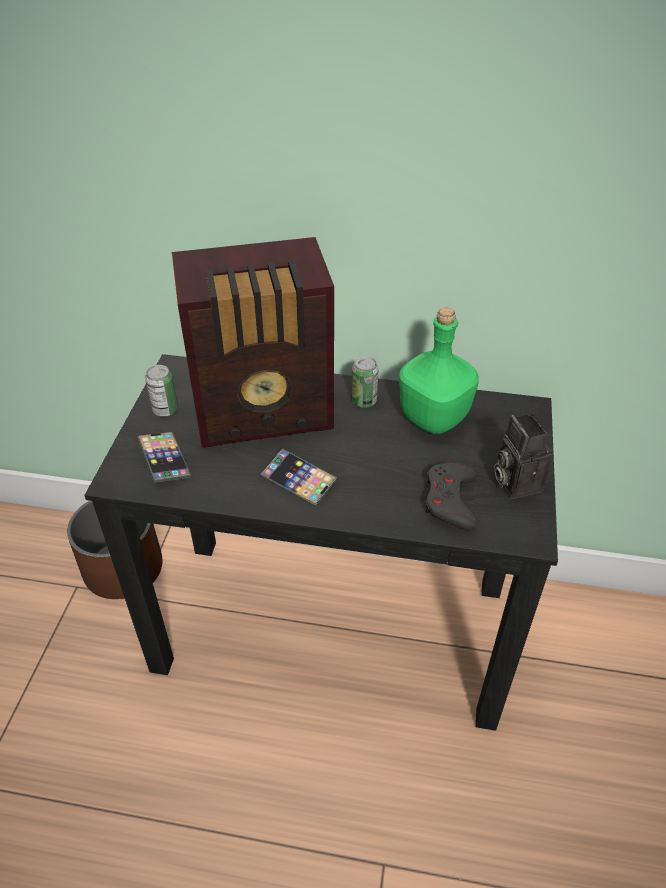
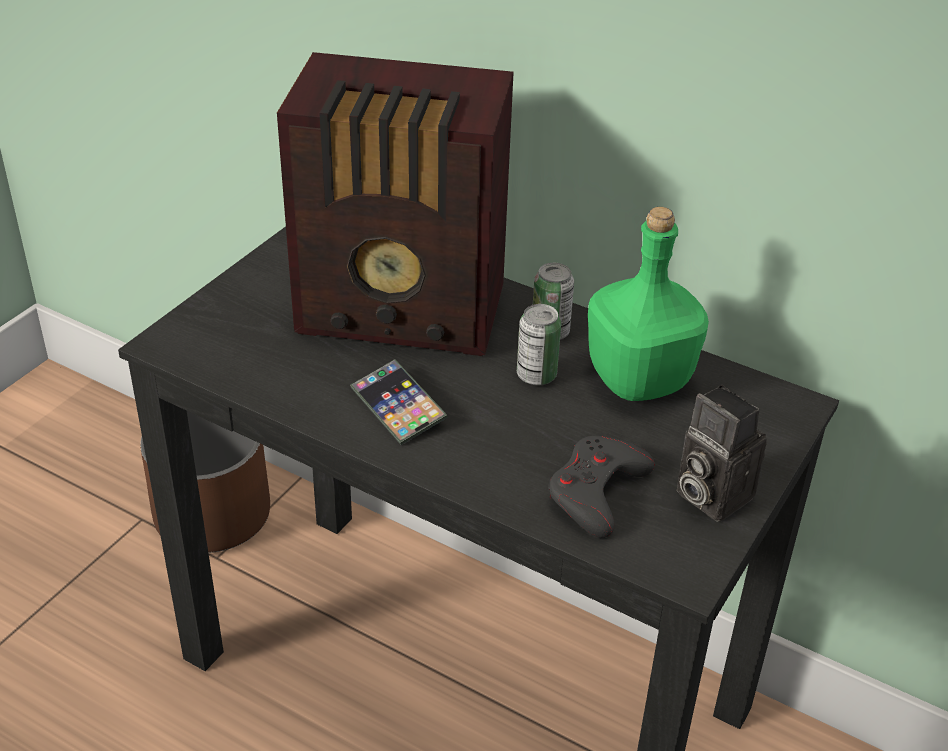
camera: 20 degrees right, 5 degrees down
(164, 460) = (239, 335): phone -> none
(165, 410) = (275, 275): can -> can (536, 375)
(514, 481) = (708, 494): camera -> camera turned 45 degrees counterclockwise

